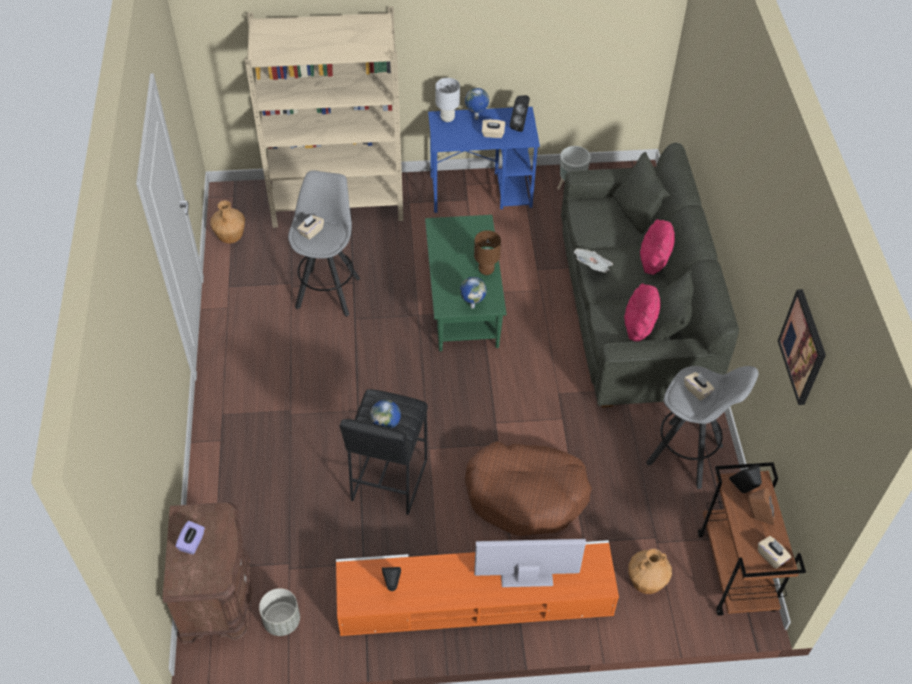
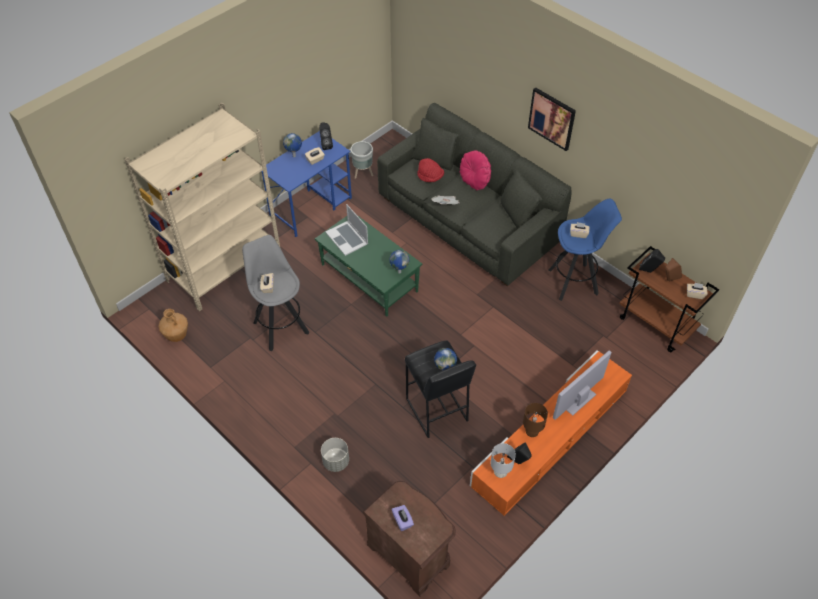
camera: 40 degrees left, 0 degrees up
(281, 620) = (462, 535): grey planter -> grey planter (335, 461)
(447, 118) = (276, 166): grey table lamp -> grey table lamp (499, 472)
(457, 238) = (347, 238): none -> laptop
(486, 270) = (385, 246): brown table lamp -> brown table lamp (531, 432)
(526, 495) = (518, 362): brown dog bed -> none
(608, 227) = (430, 177): none -> red hat
(638, 328) = (504, 223): pink pillow -> none
(645, 583) = (622, 362): brown vase -> none
(687, 456) = (574, 282): grey stool -> blue stool
(803, 347) = (653, 164): picture -> picture (552, 118)

